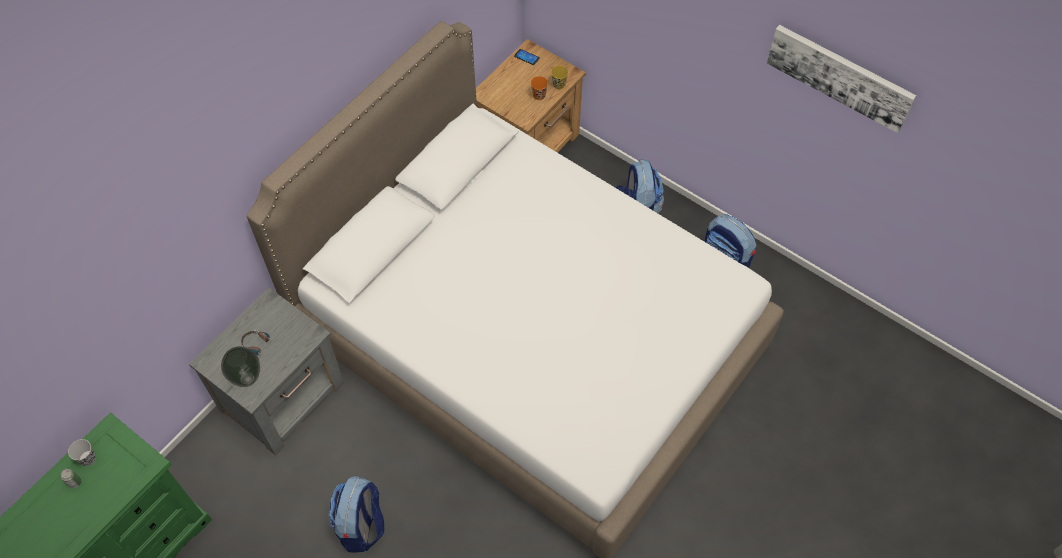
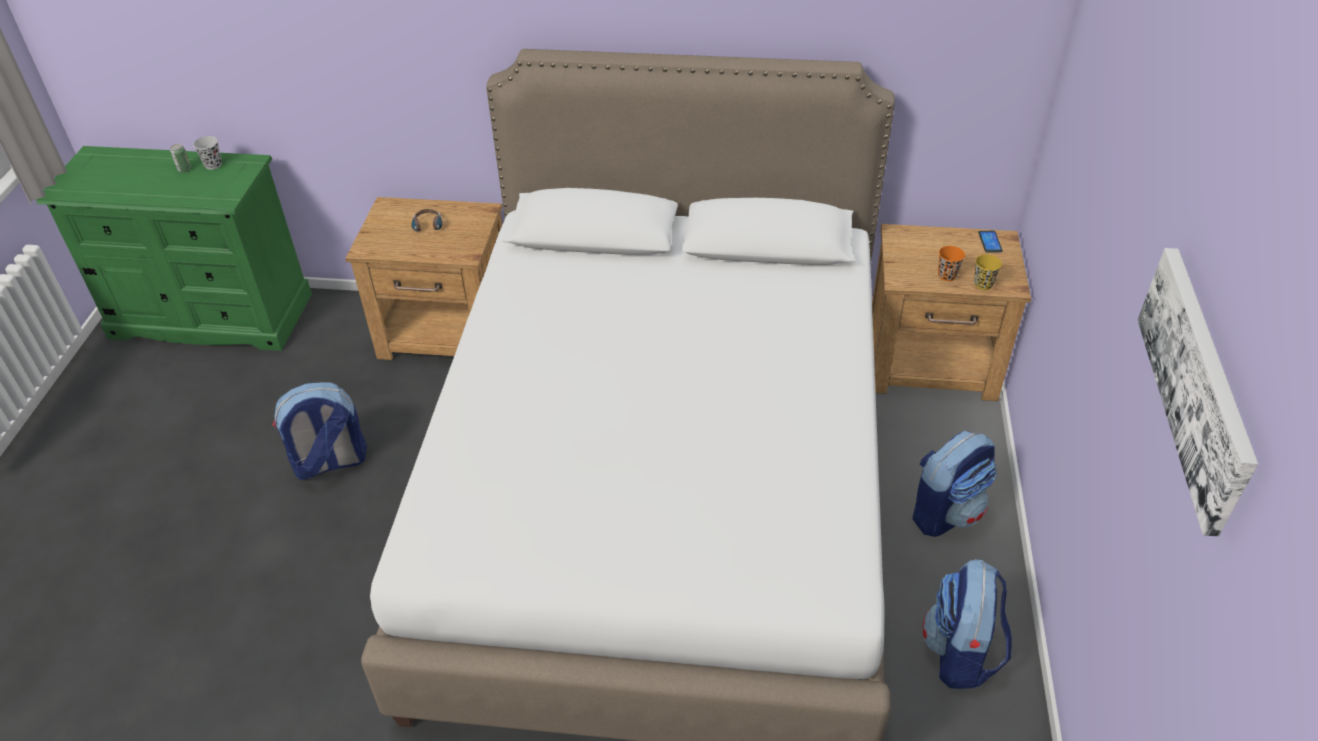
camera: 60 degrees right, 15 degrees down
(247, 378) = (384, 237): vase -> none
(284, 396) = (448, 332): grey nightstand -> brown nightstand

